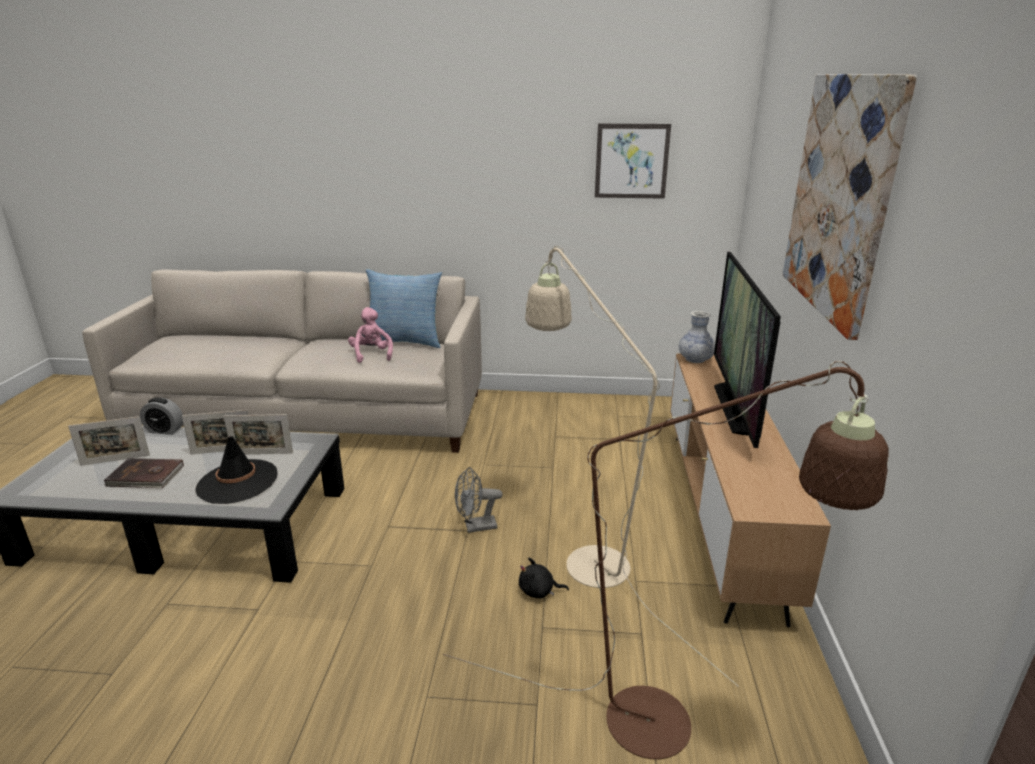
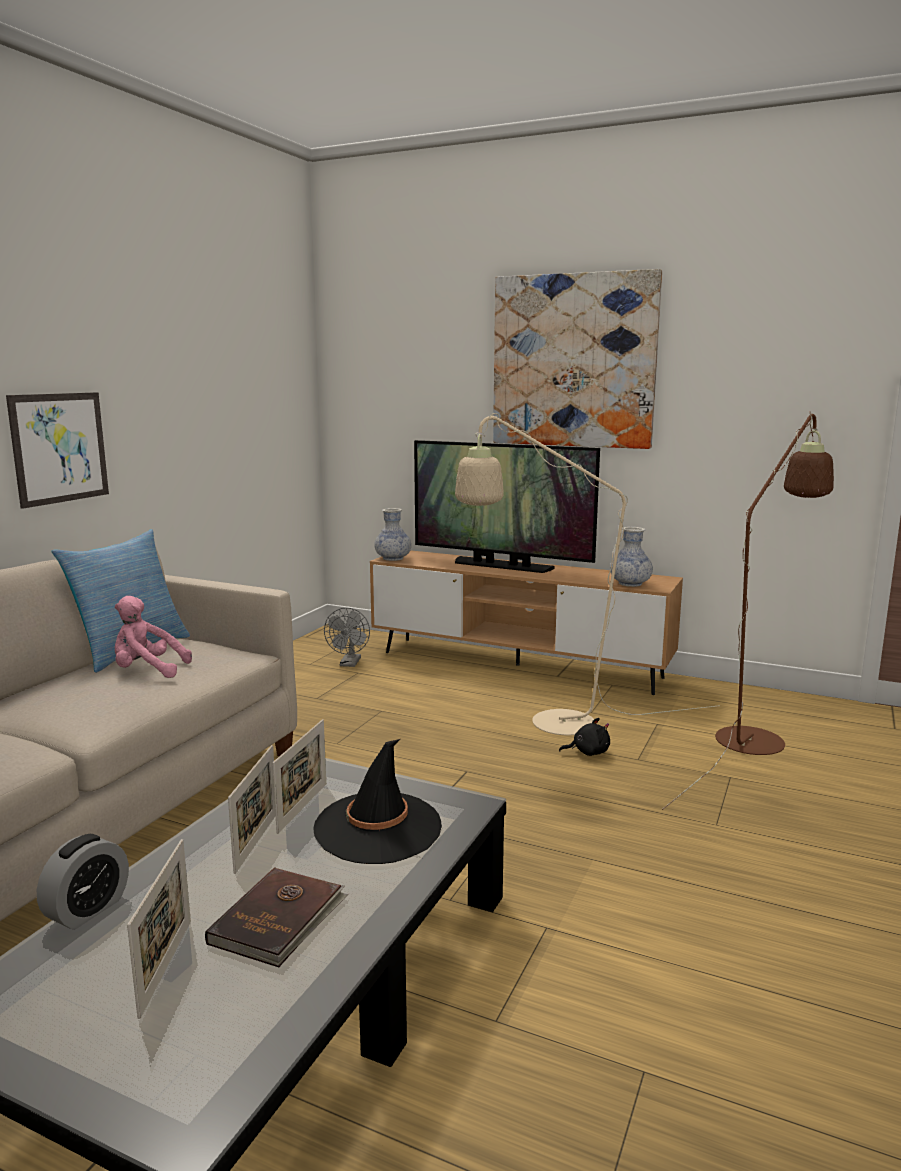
camera: 70 degrees left, 10 degrees down
(475, 527) = (463, 766): grey fan -> grey fan (349, 664)
(539, 591) = (588, 752): black plush toy -> black plush toy turned 120 degrees counterclockwise
(631, 161) = (245, 371): picture -> picture (60, 448)
(746, 489) = (630, 584): none -> vase

